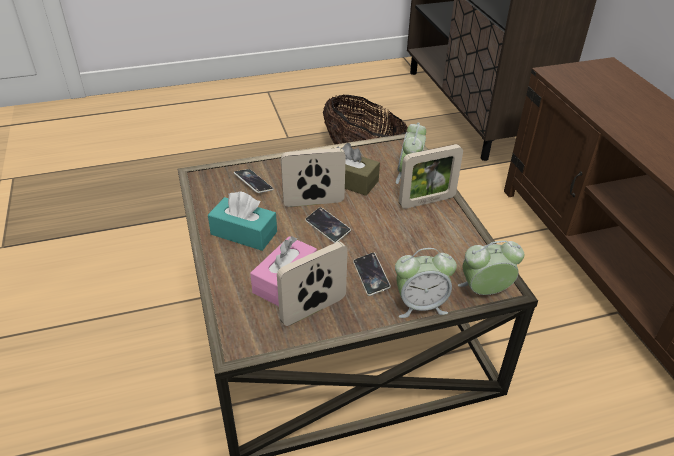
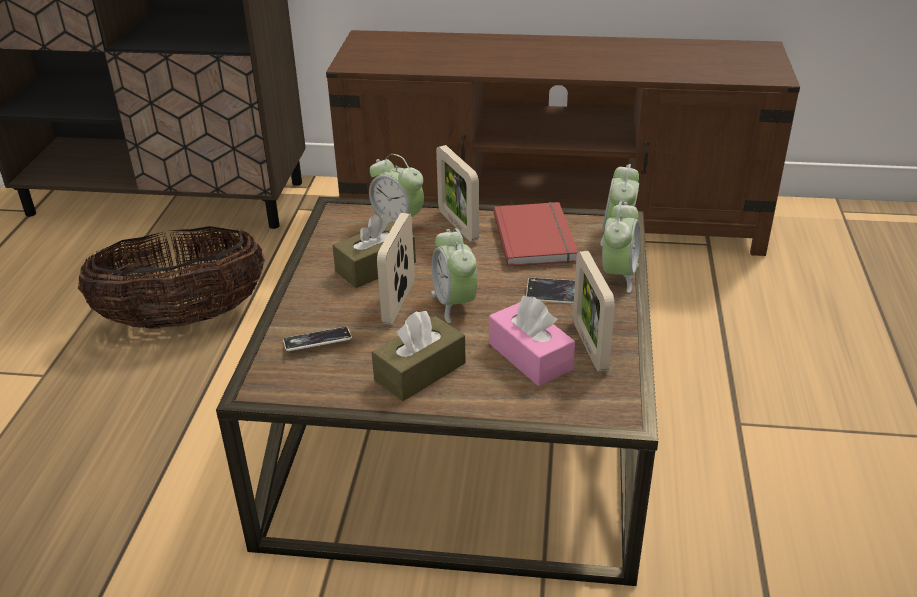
camera: 65 degrees left, 5 degrees down
(244, 233) = (420, 371): turquoise tissue box -> brown tissue box
(327, 227) = (454, 304): phone -> alarm clock
(427, 201) = (458, 225): picture frame -> picture frame turned 150 degrees clockwise
(442, 245) = (537, 237): none -> red book

